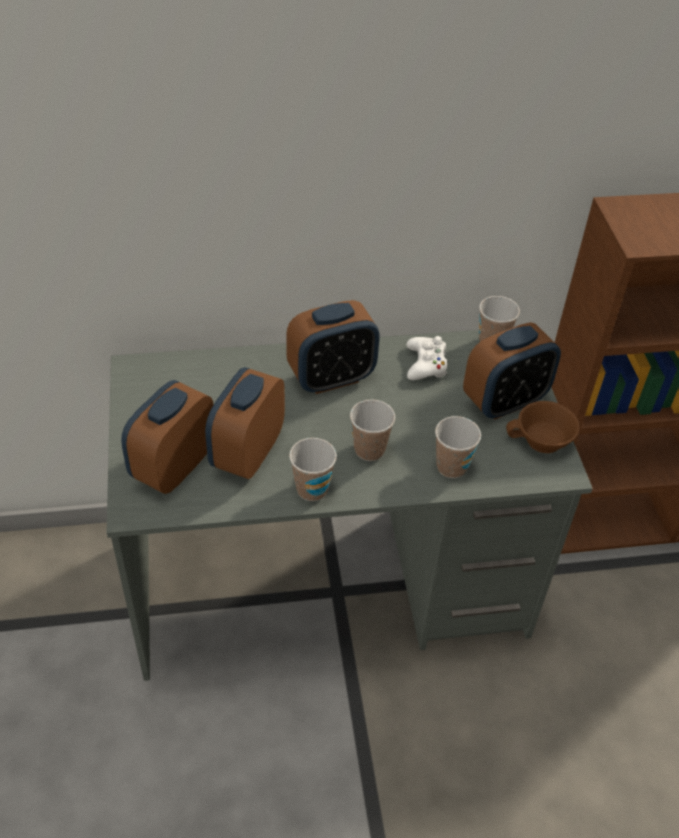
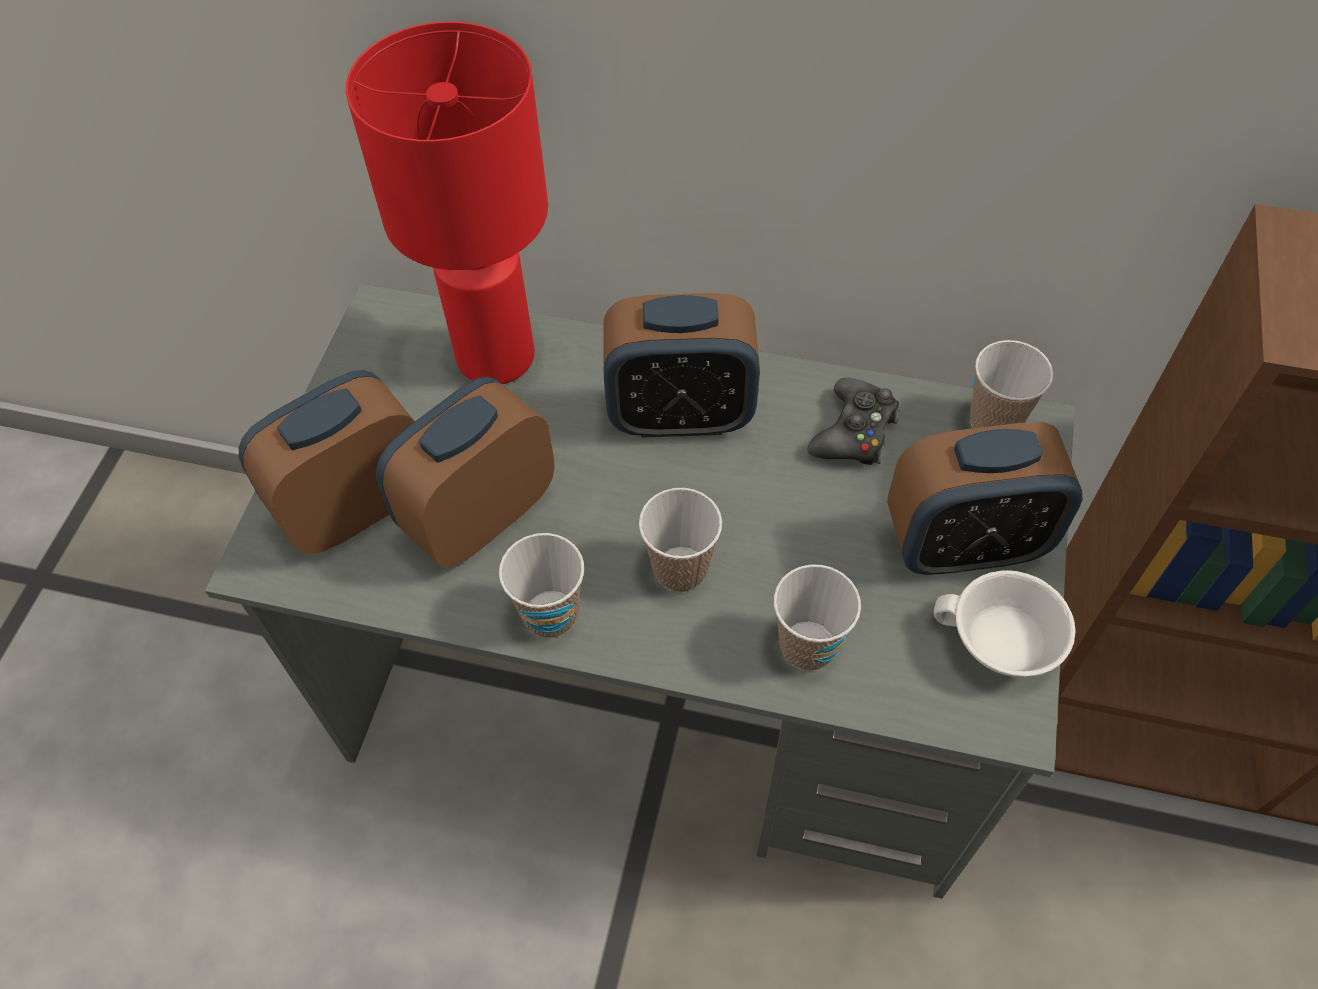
camera: 25 degrees right, 10 degrees up
(213, 375) = (494, 358): none -> red table lamp
(426, 364) = (854, 432): white game controller -> black game controller
(542, 442) = (998, 646): brown cup -> white cup

